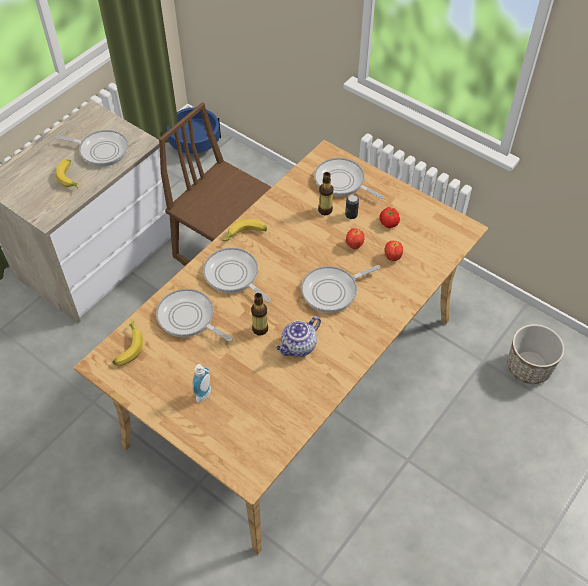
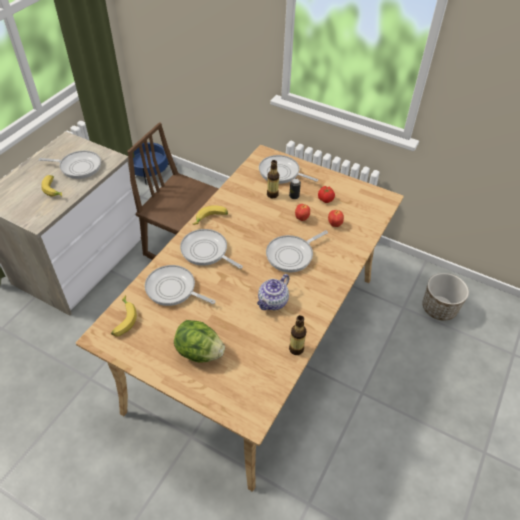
camera: 10 degrees left, 5 degrees down
(205, 395) = (199, 352): soap dispenser -> lettuce
(260, 329) = (237, 291): bottle -> bottle (296, 349)

